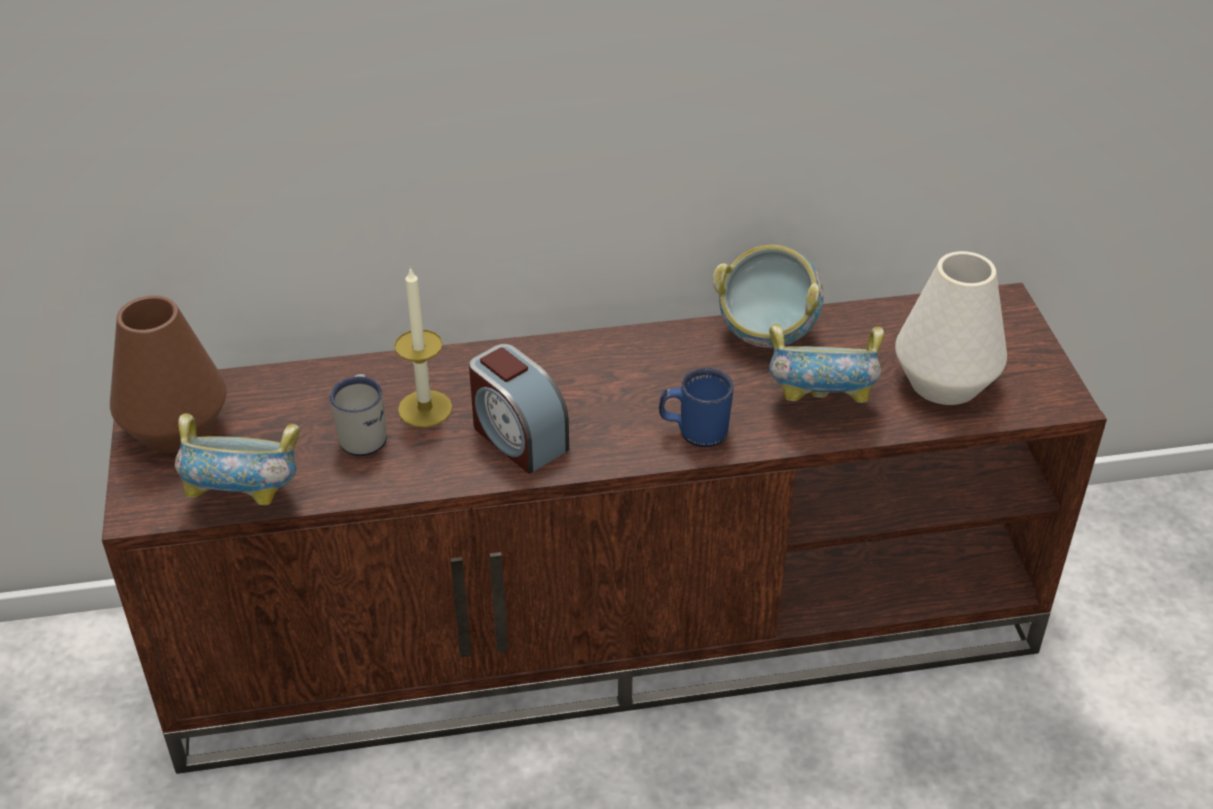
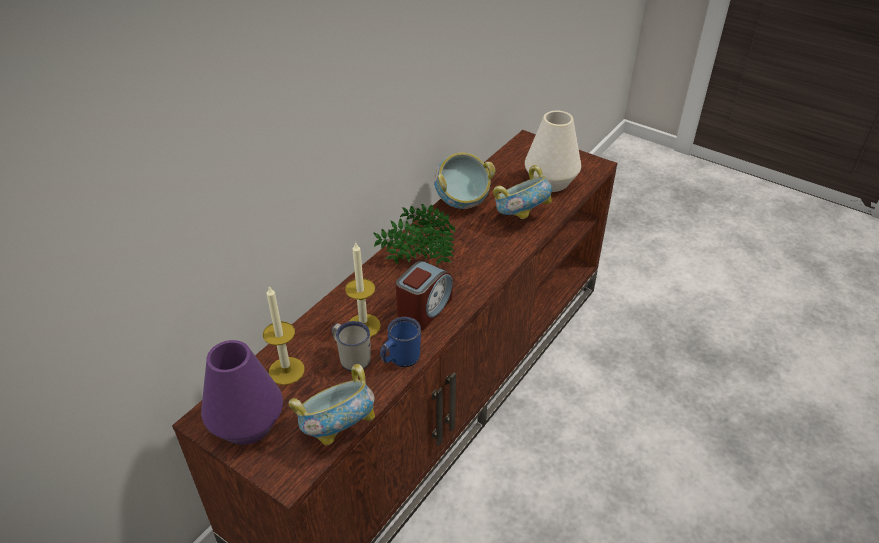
camera: 45 degrees left, 0 degrees up
(177, 429) = (248, 424): brown vase -> purple vase
(283, 401) = (286, 371): none -> candle
(518, 437) = (424, 310): alarm clock -> alarm clock turned 60 degrees counterclockwise
(594, 373) = (416, 261): none -> potted plant
(694, 431) = (491, 258): blue mug -> blue mug (400, 359)

